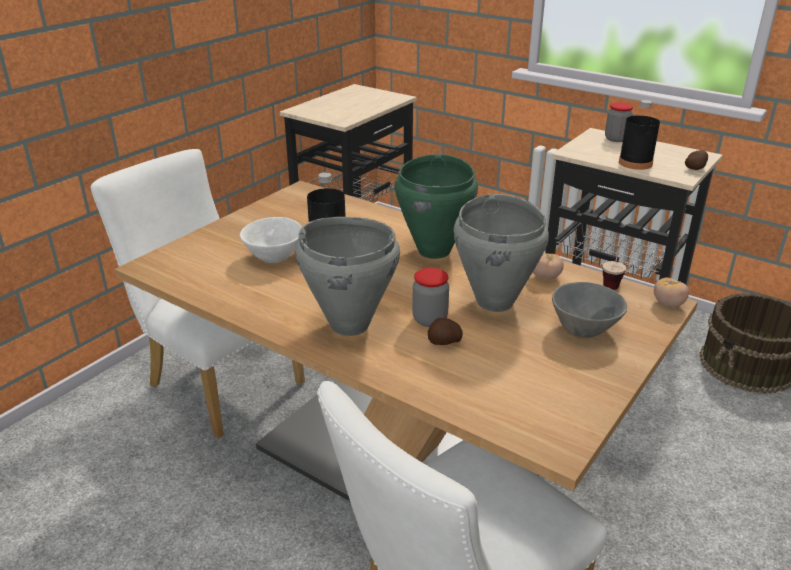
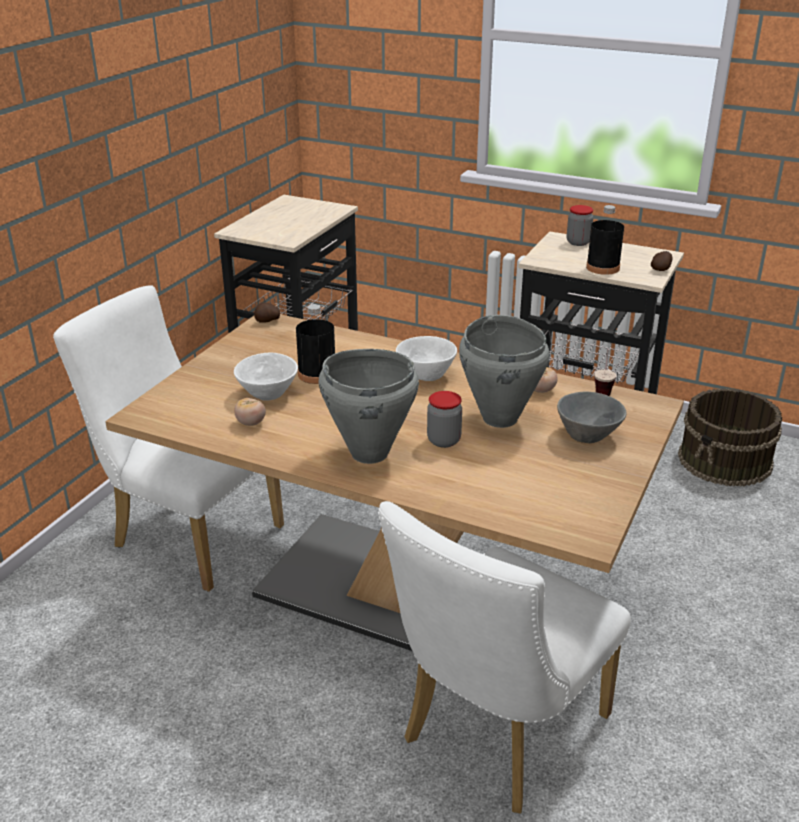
camera: 10 degrees left, 0 degrees up
(435, 251) = (427, 373): green cooking pot -> white bowl
(444, 342) = (464, 460): potato -> potato (267, 321)
(668, 304) = (658, 405): tomato -> tomato (251, 423)

